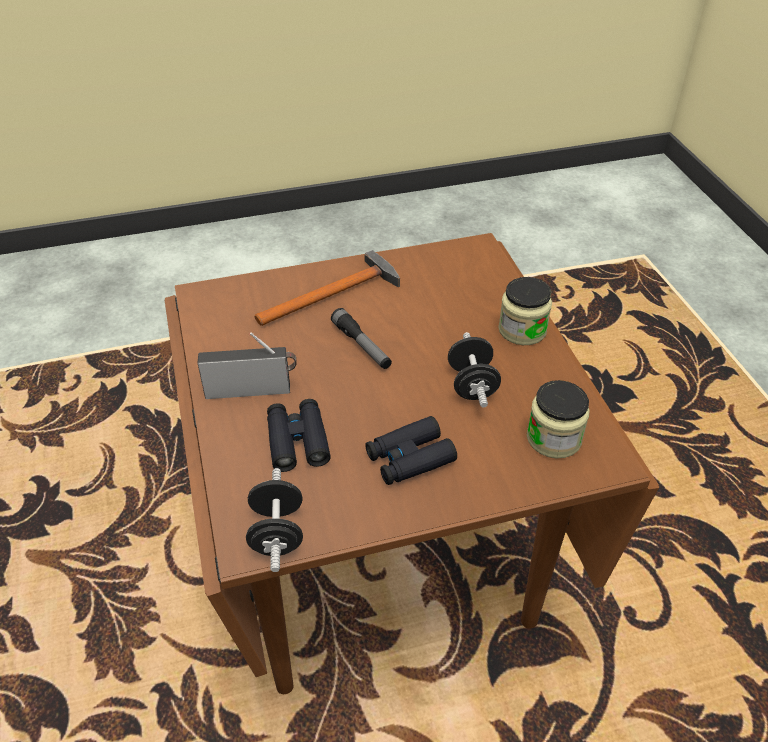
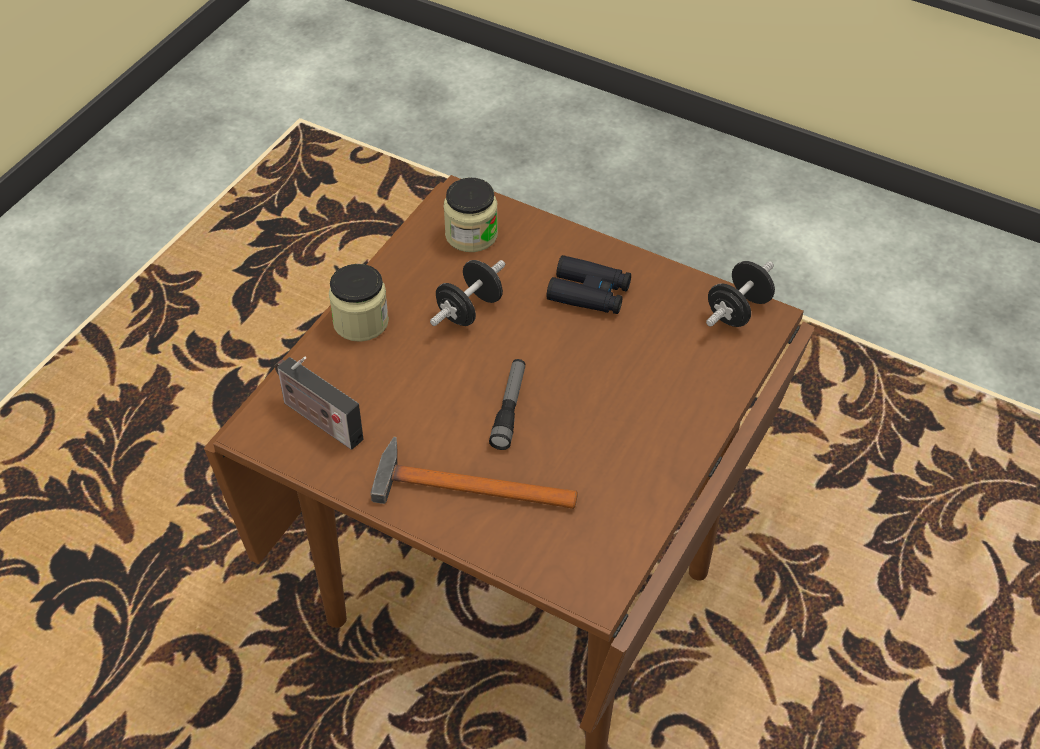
camera: 135 degrees left, 5 degrees up
(252, 390) = (649, 435): radio -> radio (318, 419)
(297, 441) = (657, 364): black binoculars -> none

